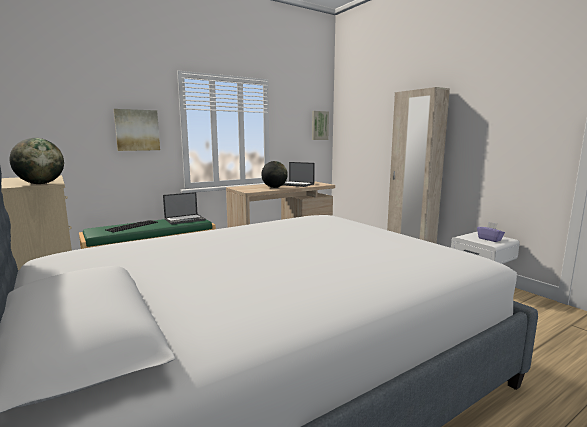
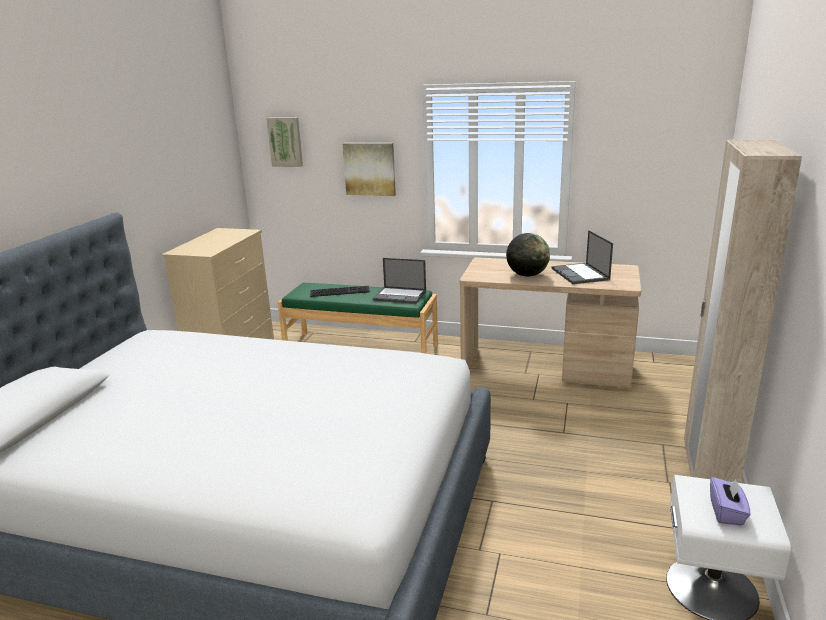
camera: 50 degrees right, 10 degrees up
(40, 184) = (202, 251): globe -> none
(319, 125) = (690, 160): picture -> picture (285, 142)

